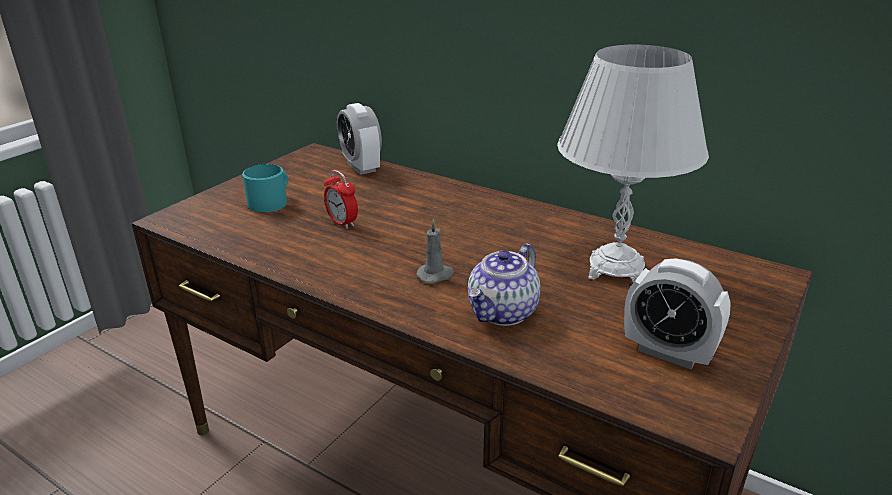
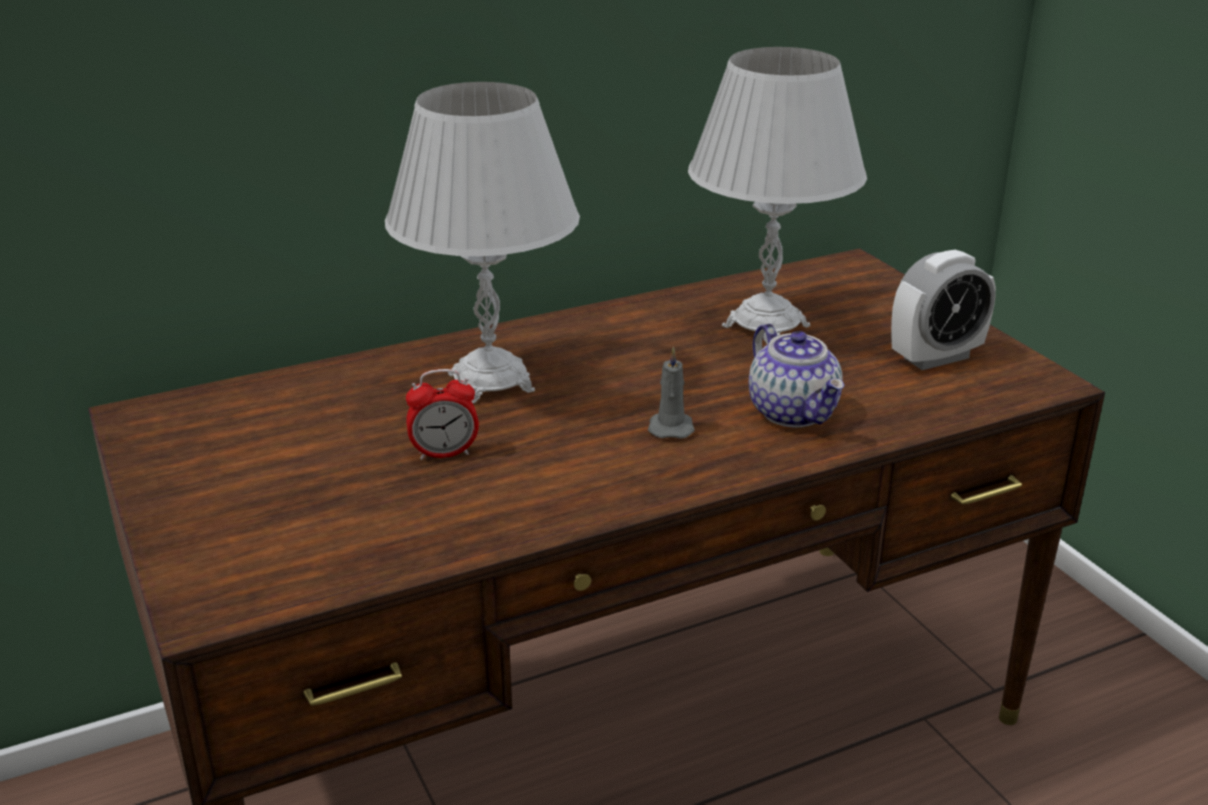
camera: 60 degrees left, 0 degrees up
(271, 201) = (283, 496): turquoise mug -> none
(361, 167) = (267, 392): alarm clock -> none
(429, 210) = (490, 383): none -> white table lamp

